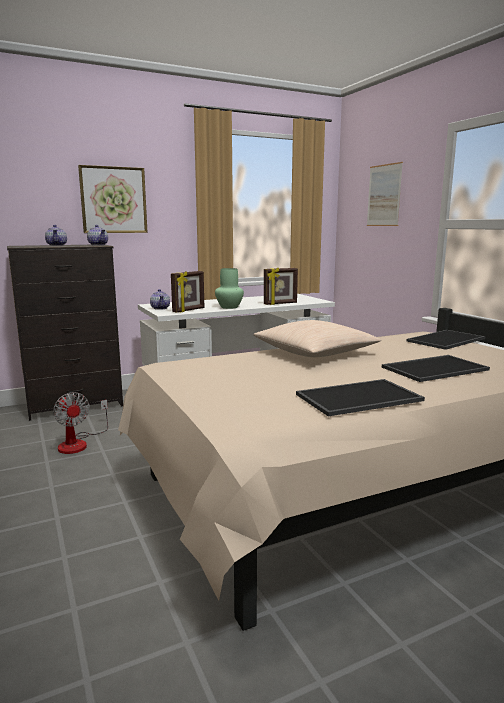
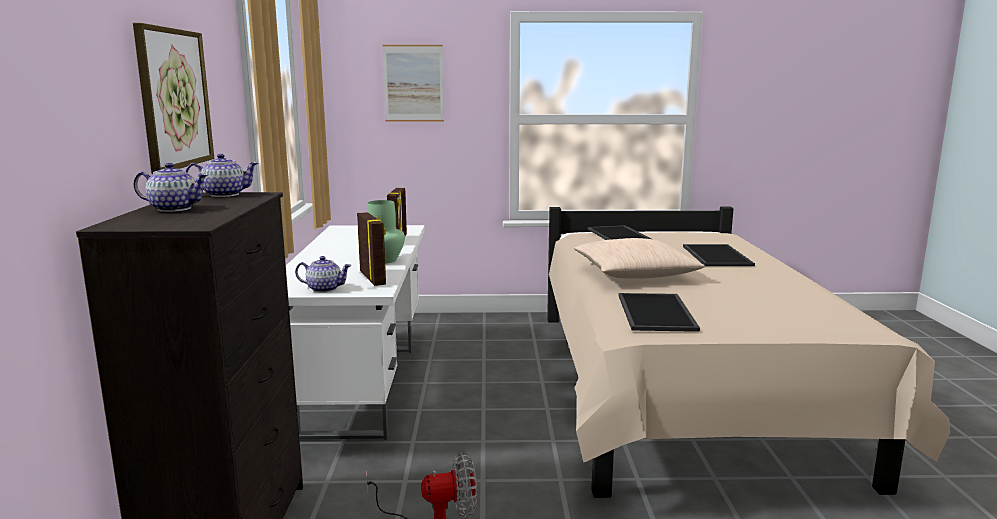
camera: 65 degrees left, 0 degrees up
(359, 398) = (796, 287): tray -> tray (658, 313)

